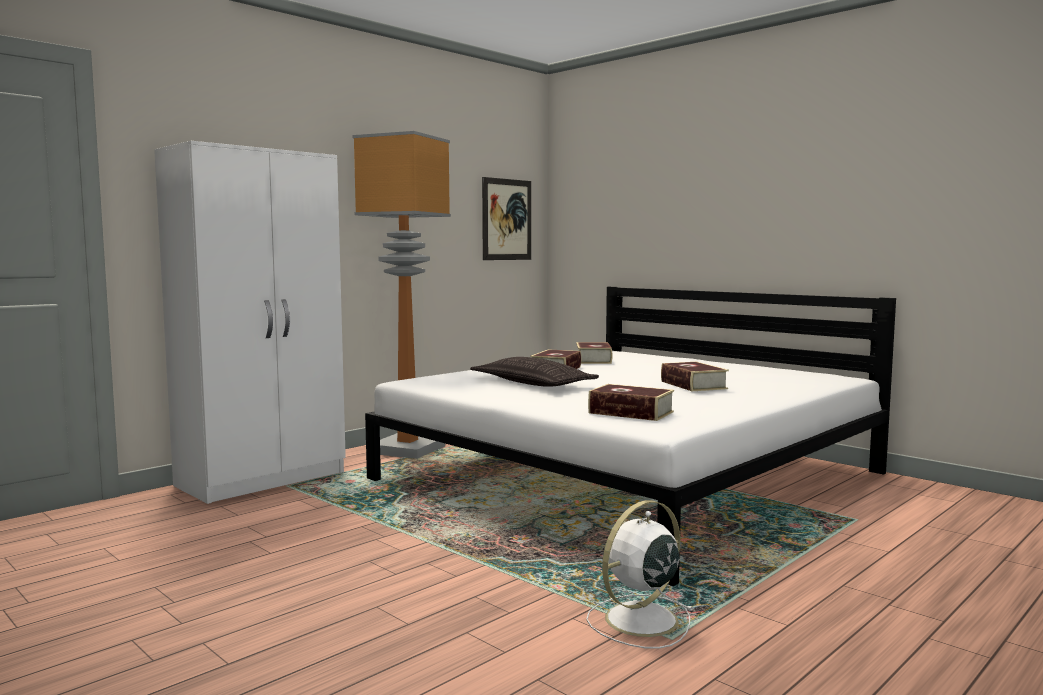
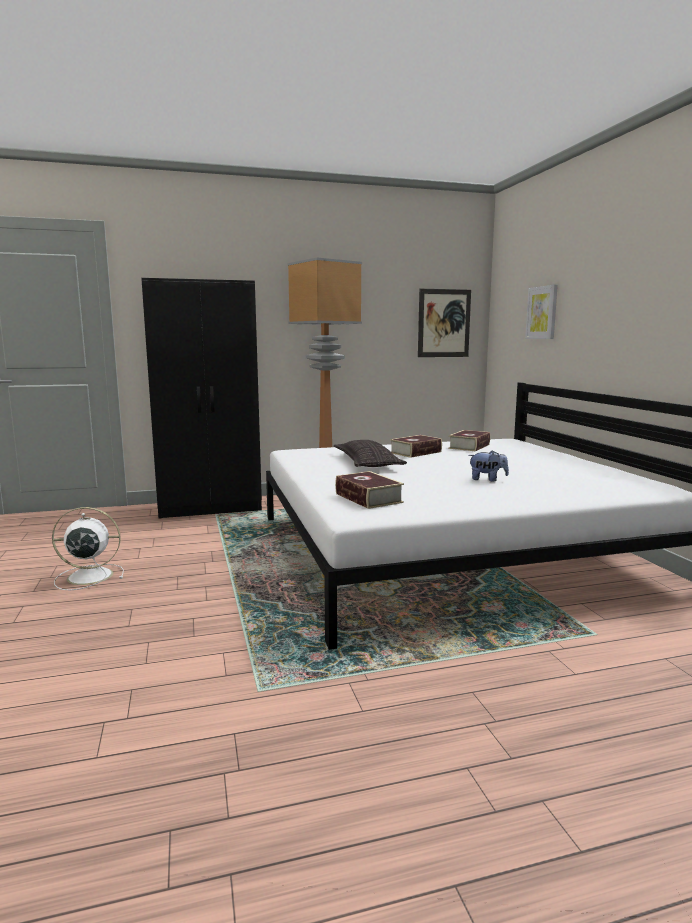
camera: 30 degrees right, 5 degrees up
(264, 479) = (211, 507): white wardrobe -> black wardrobe
(634, 209) = (542, 312): none -> picture
(639, 621) = (260, 669): white fan -> white fan (88, 576)
(693, 385) = (487, 479): book -> plush toy

